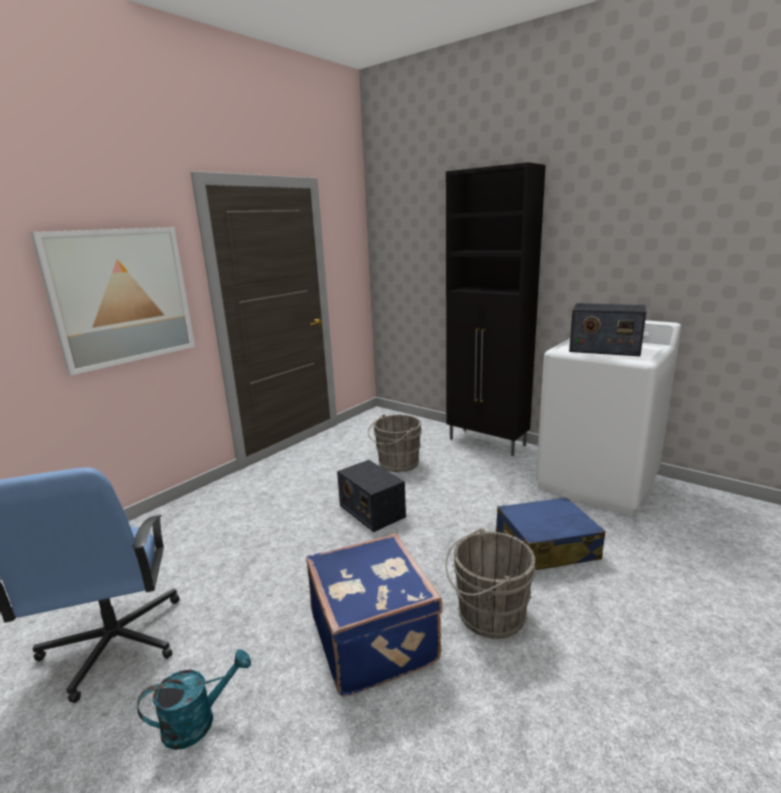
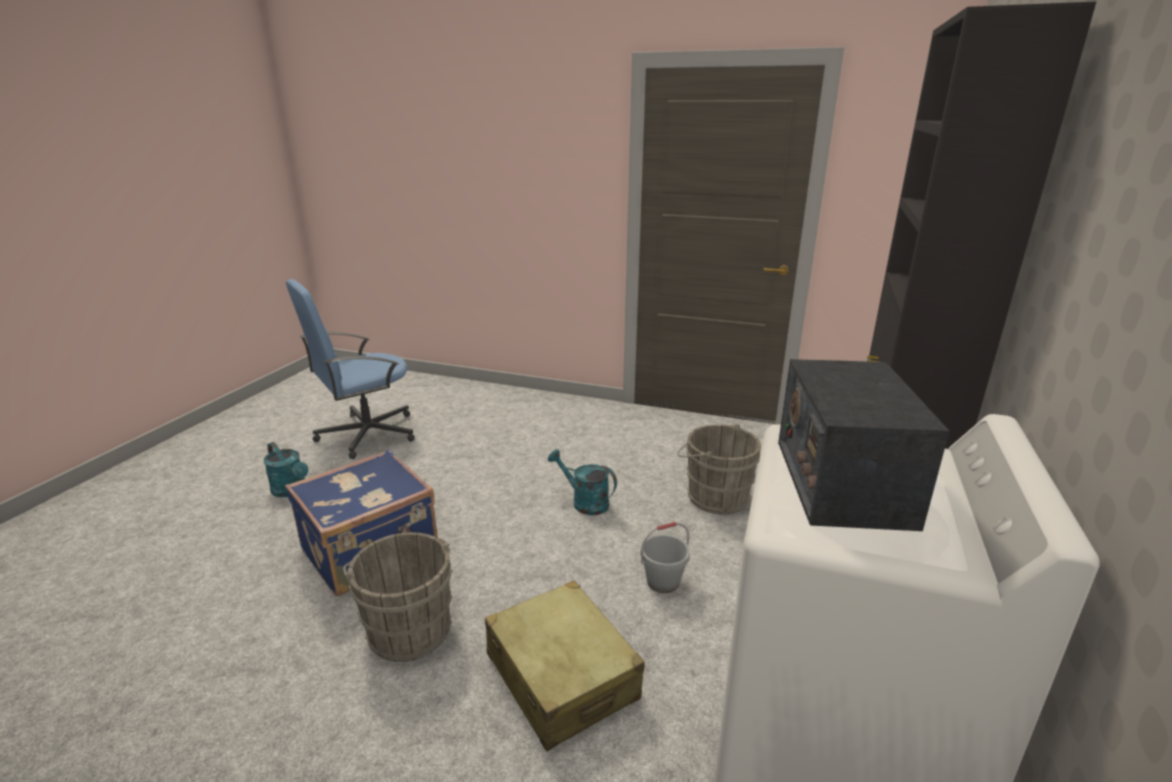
camera: 70 degrees right, 5 degrees up
(122, 296) = (537, 183): picture -> none
(371, 511) = (584, 502): radio -> turquoise watering can
(472, 497) = (663, 582): none -> grey bucket
(545, 547) = (561, 677): blue suitcase -> beige suitcase

